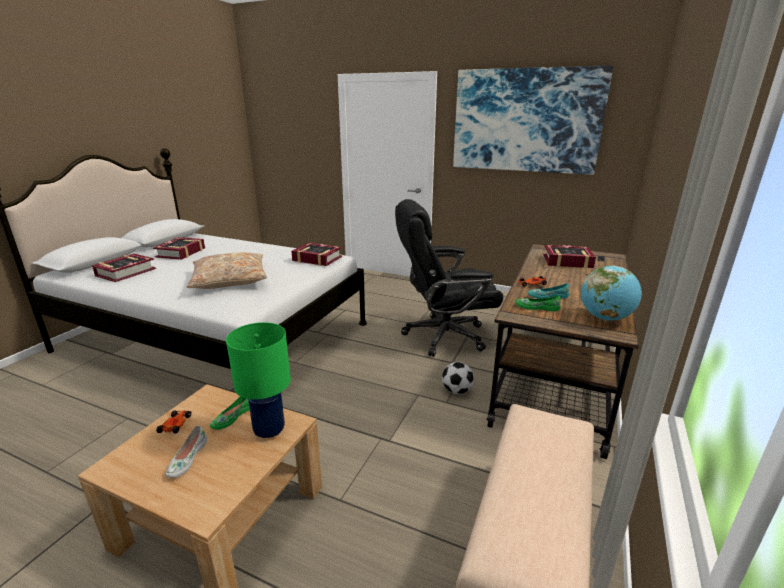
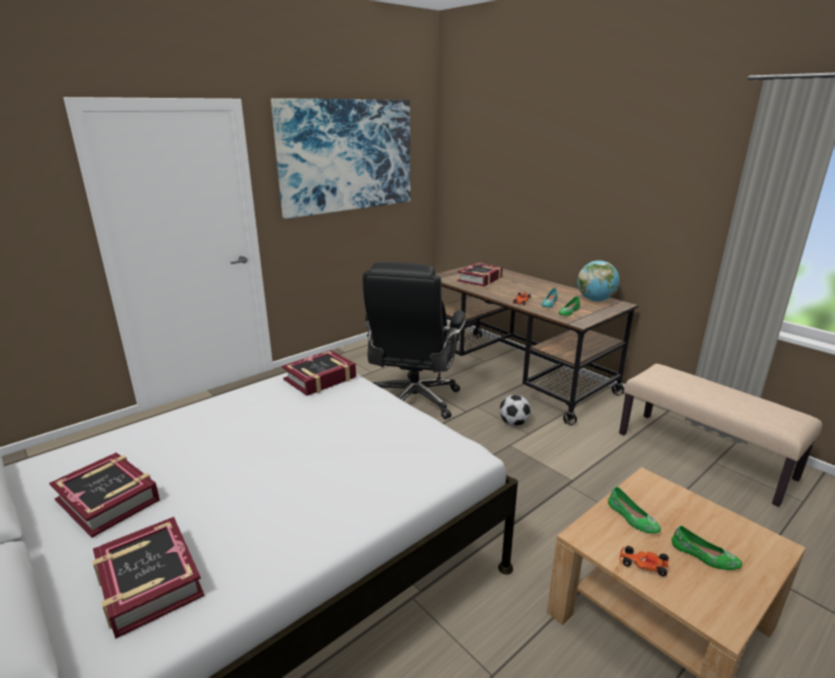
camera: 65 degrees left, 0 degrees up
(187, 458) = (704, 556): white shoe -> green shoe
(229, 280) = (338, 453): beige pillow -> none
(269, 430) = (659, 496): green table lamp -> none

